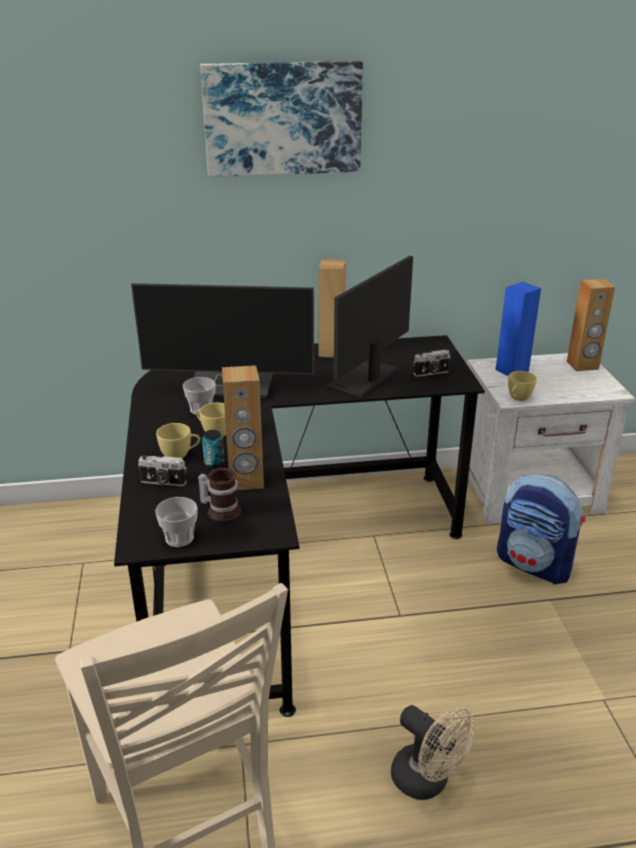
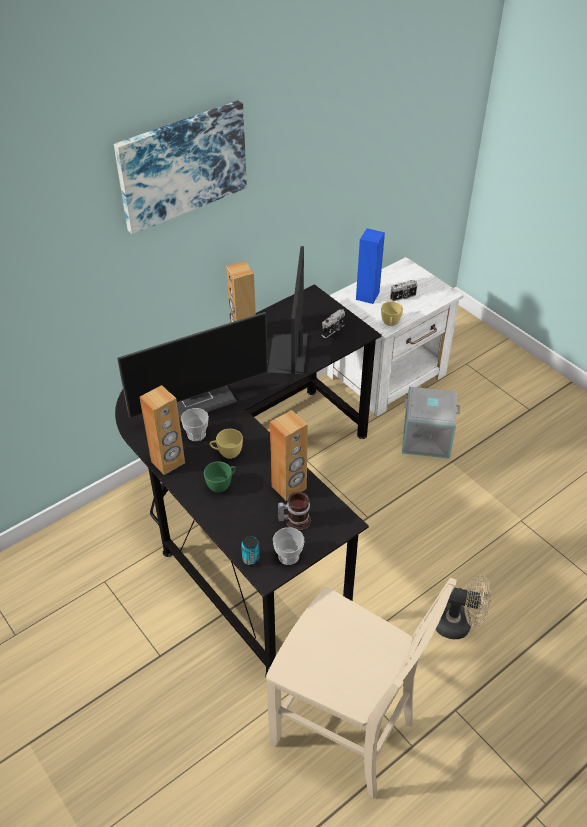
camera: 30 degrees left, 15 degrees up
(163, 482) = (233, 515): camera -> camera (403, 297)
(180, 455) = (222, 485): yellow cup -> green cup
(214, 463) = (253, 482): can -> can (251, 559)
(535, 564) = (427, 437): backpack -> grey storage box
(582, 365) = (411, 273): brown speaker -> brown speaker (168, 462)

